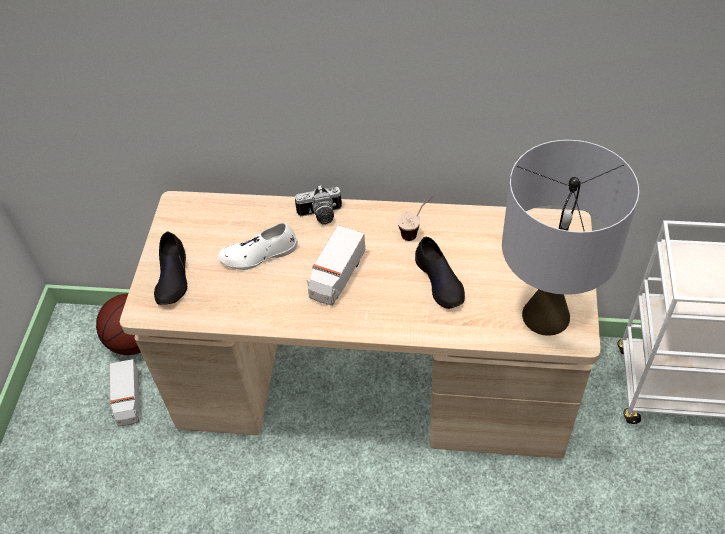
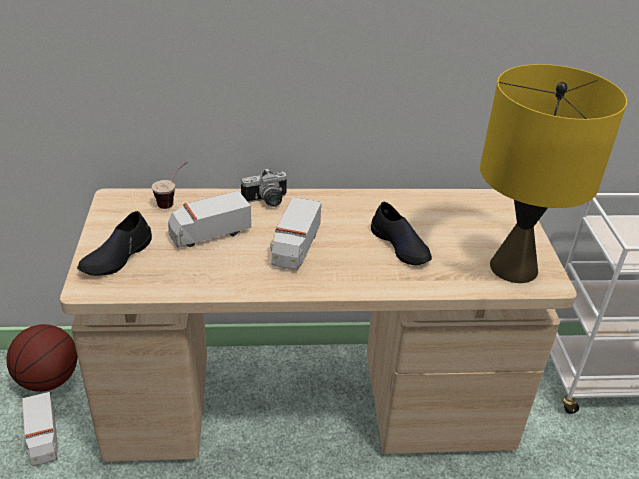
camera: 15 degrees left, 15 degrees down
(172, 277) = (117, 257): black shoe -> black shoe turned 45 degrees clockwise
(259, 254) = (209, 234): white shoe -> toy truck
(416, 231) = (365, 209): cup -> cup (173, 201)
(546, 316) = (514, 268): grey table lamp -> yellow table lamp

